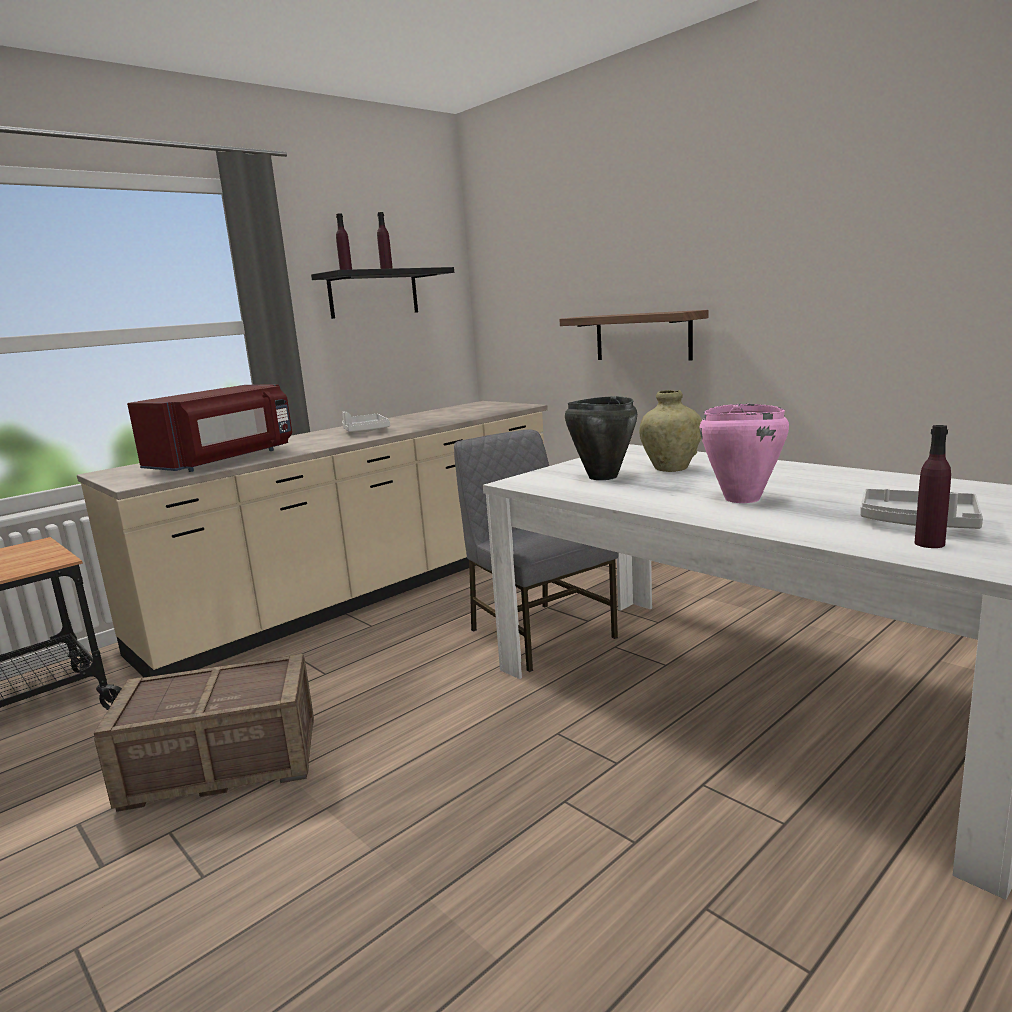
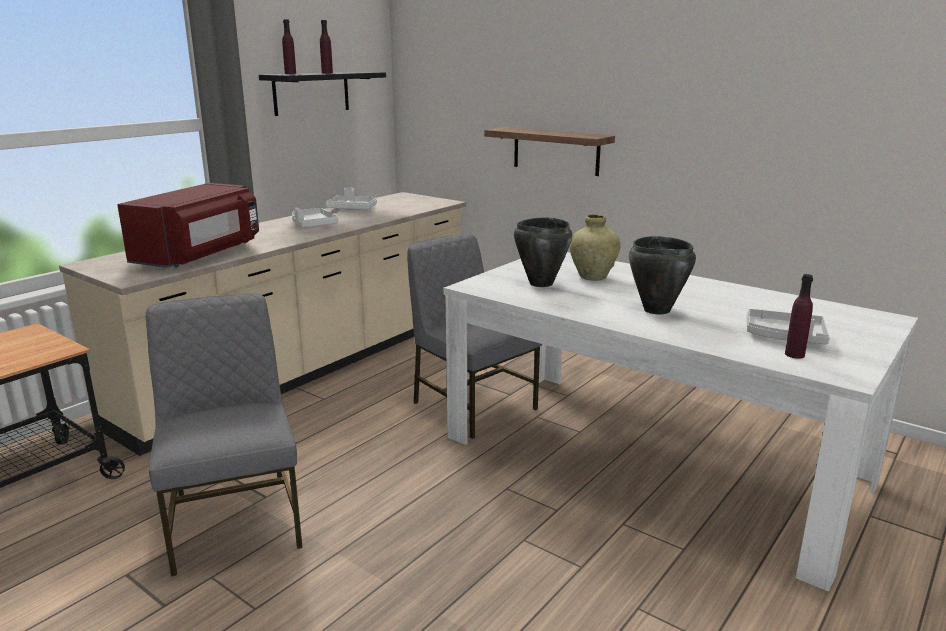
camera: 10 degrees left, 5 degrees up
(223, 763) = (235, 521): crate -> grey chair
(417, 416) = (352, 209): none -> white tray
(741, 499) = (656, 310): pink cooking pot -> black cooking pot

